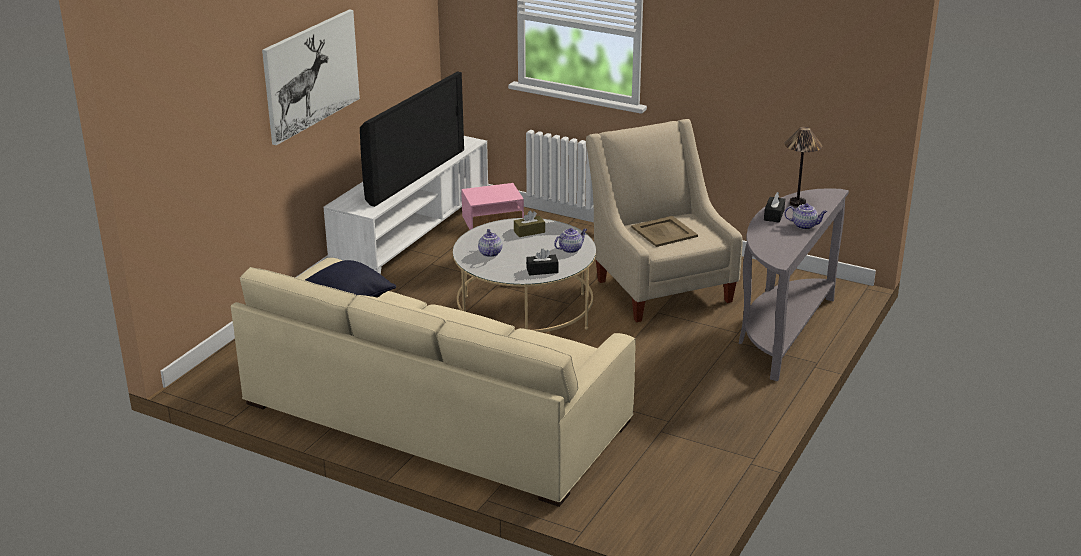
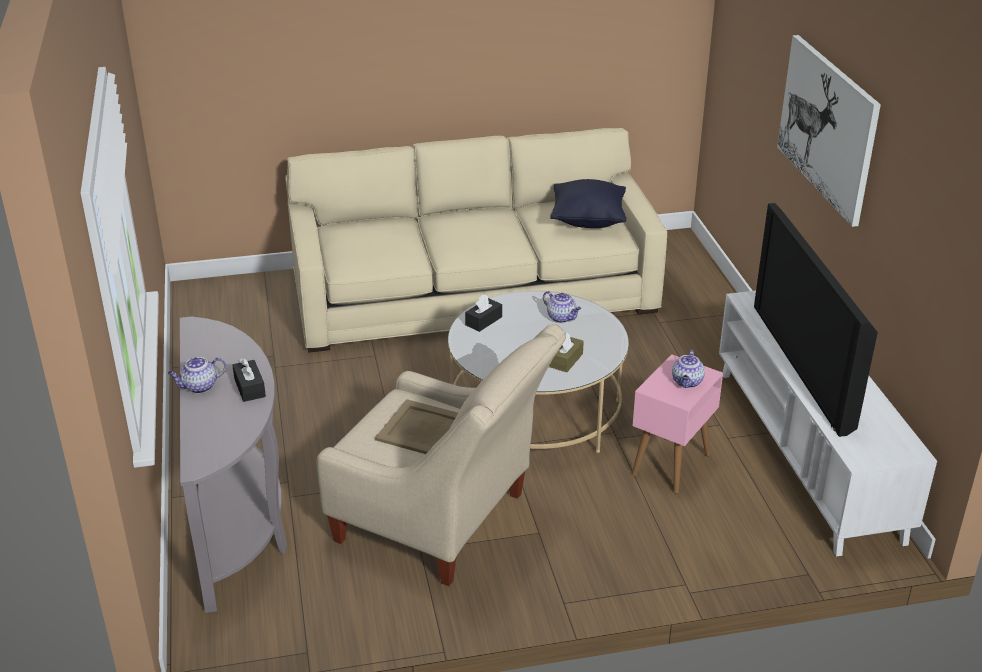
camera: 140 degrees right, 5 degrees up
(570, 249) = (492, 358): teapot -> teapot (687, 382)
(798, 203) = (234, 422): table lamp -> none

